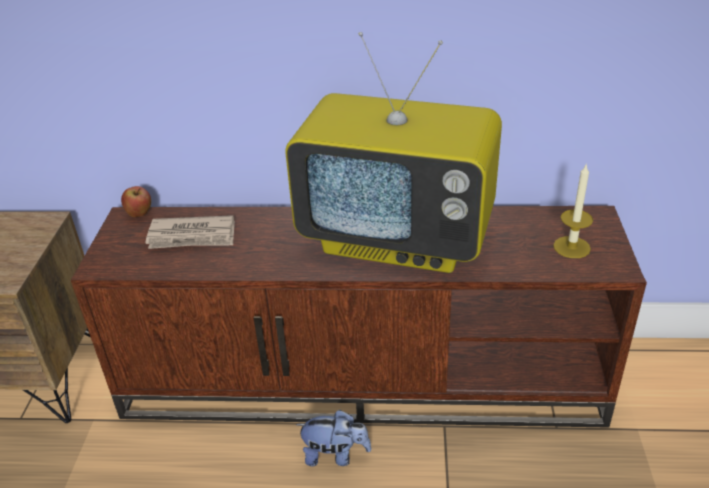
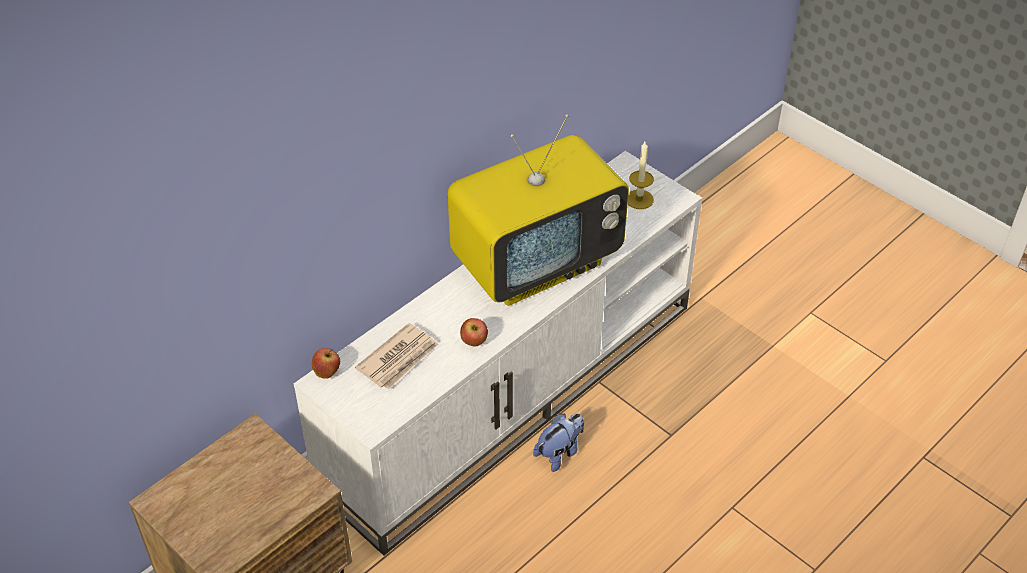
camera: 50 degrees left, 10 degrees up
(258, 261) = (474, 342): none -> apple
(364, 378) = (511, 391): brown tv stand -> white tv stand

